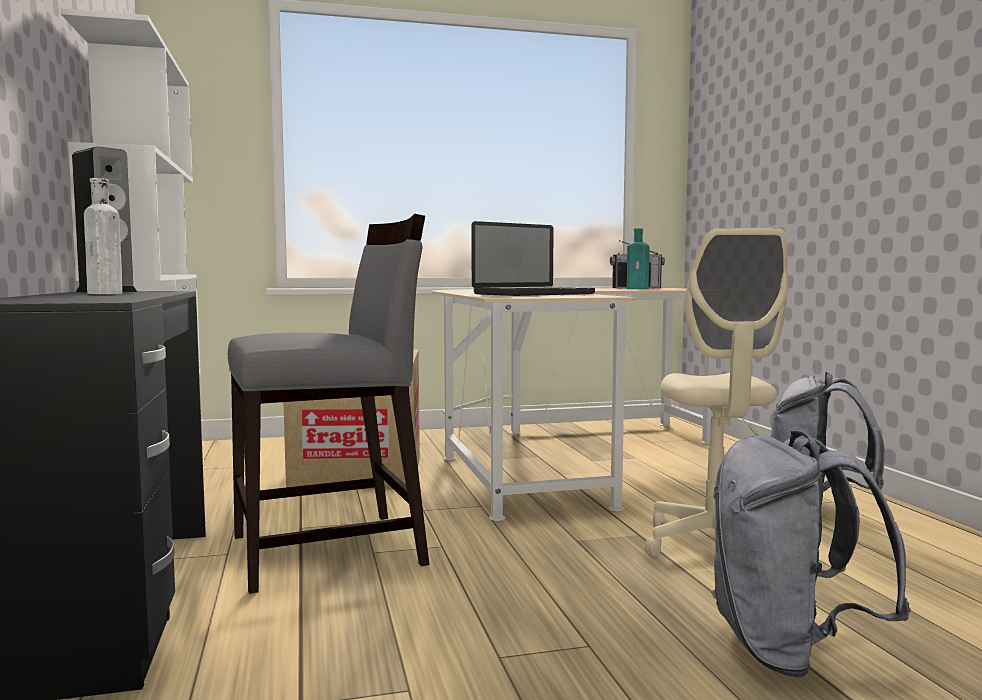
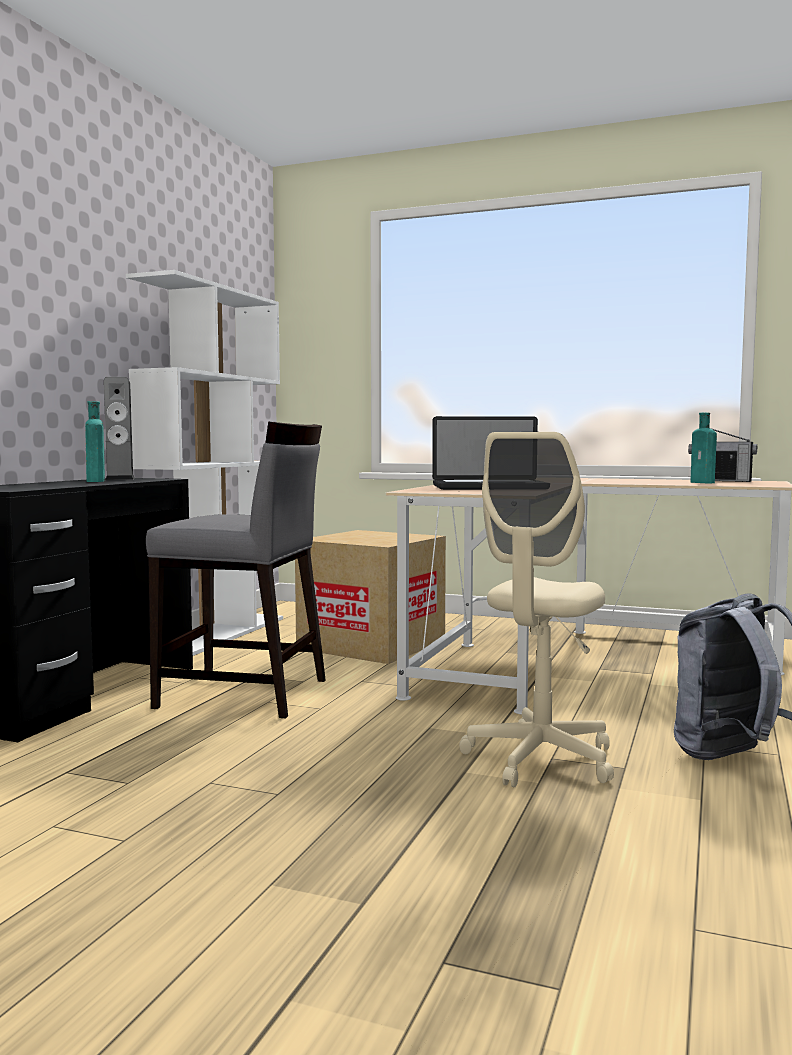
camera: 35 degrees right, 0 degrees up
(106, 293) = (96, 481): white bottle -> turquoise bottle
(789, 651) = (409, 842): grey backpack -> none

